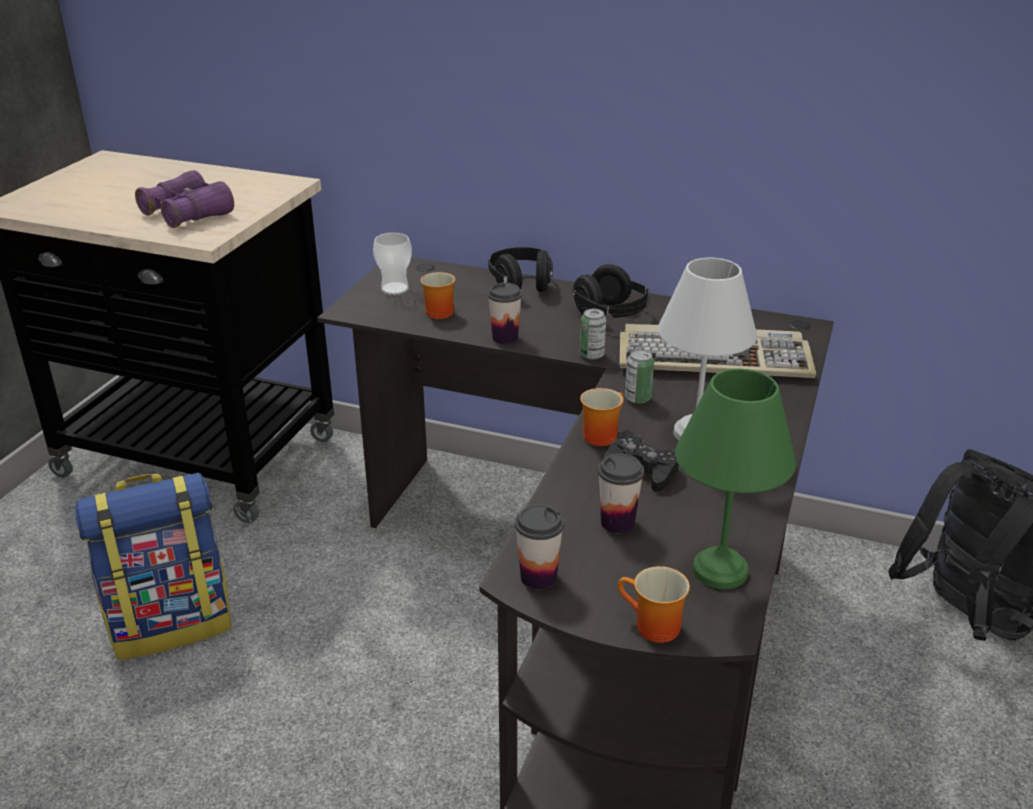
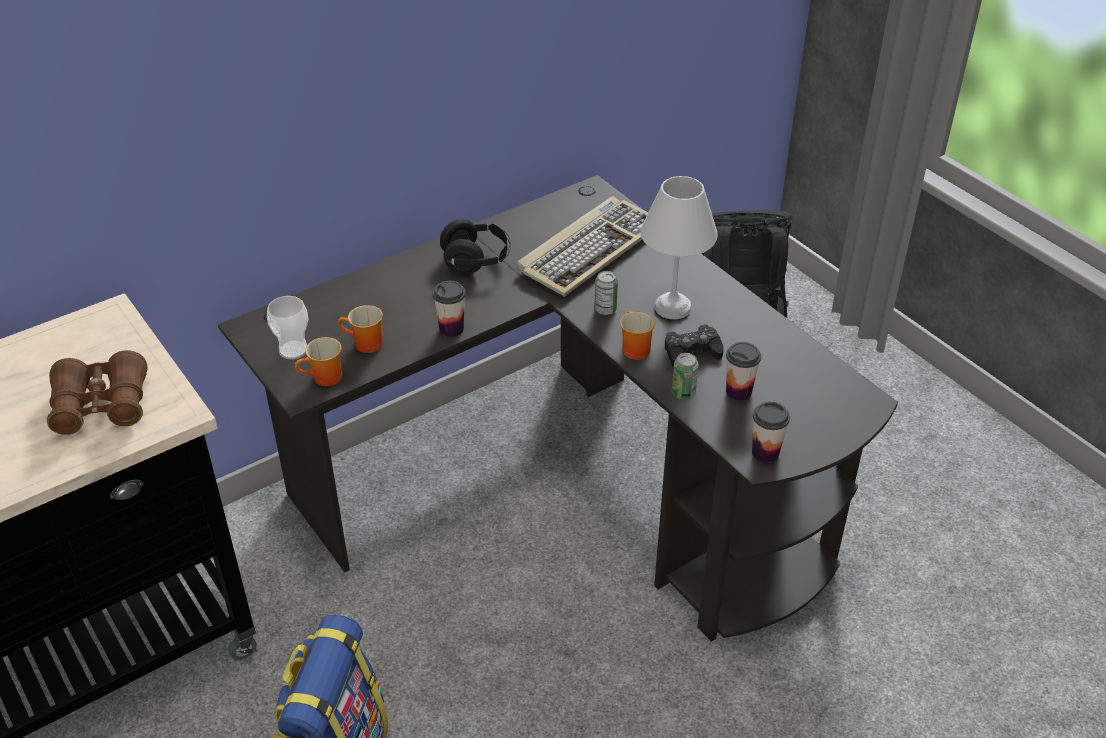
camera: 55 degrees left, 10 degrees up
(187, 214) = (101, 406): purple binoculars -> brown binoculars
(521, 285) = (374, 280): black headphones -> none
(592, 355) = (525, 300): can -> can (683, 393)
(651, 628) = (848, 429): mug -> mug (325, 379)
(719, 572) = (820, 376): green table lamp -> none

